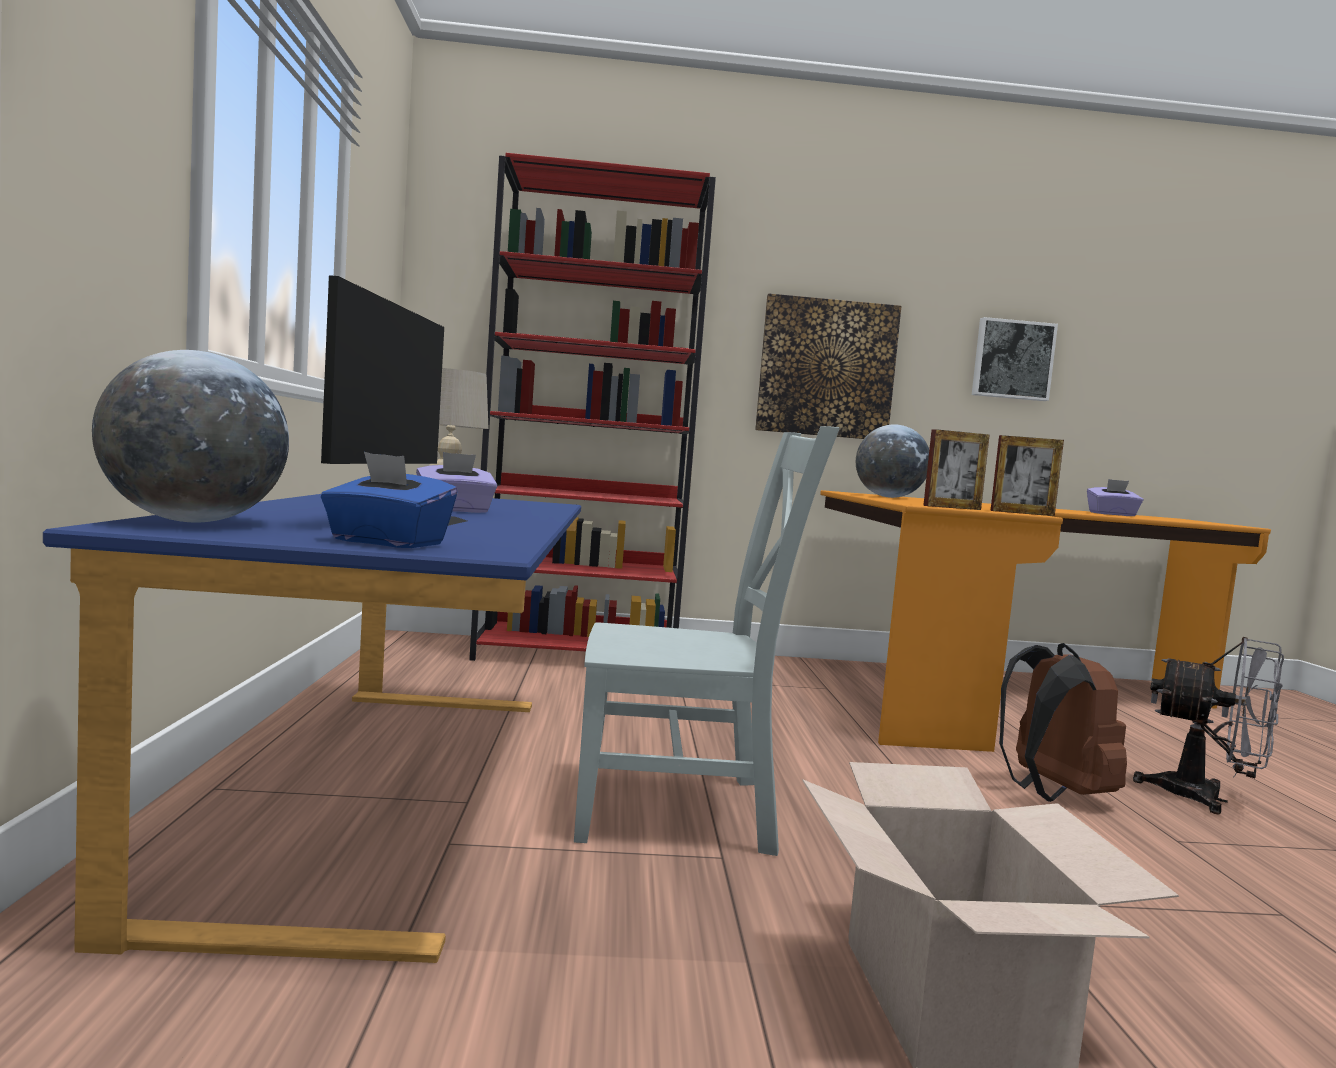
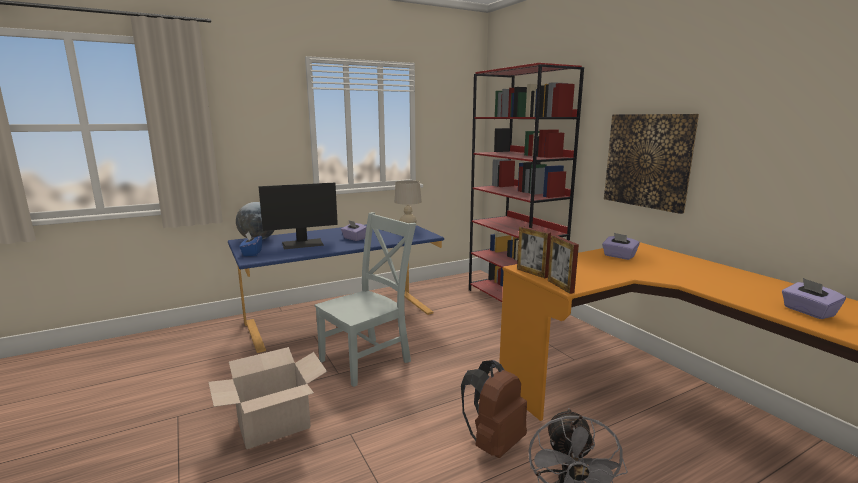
camera: 65 degrees right, 10 degrees up
(684, 810) = (368, 359): grey chair -> grey chair turned 105 degrees counterclockwise
(889, 497) = (619, 256): globe -> purple tissue box
(1012, 360) = (800, 152): picture -> none

